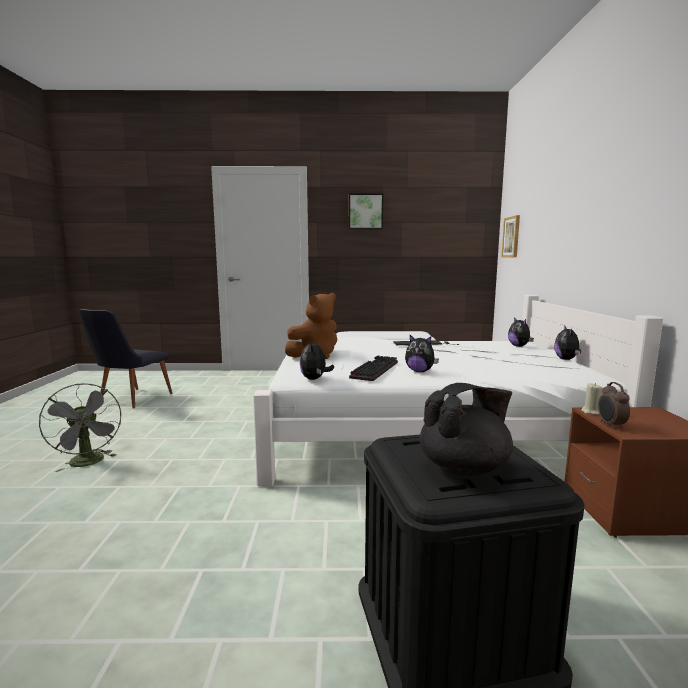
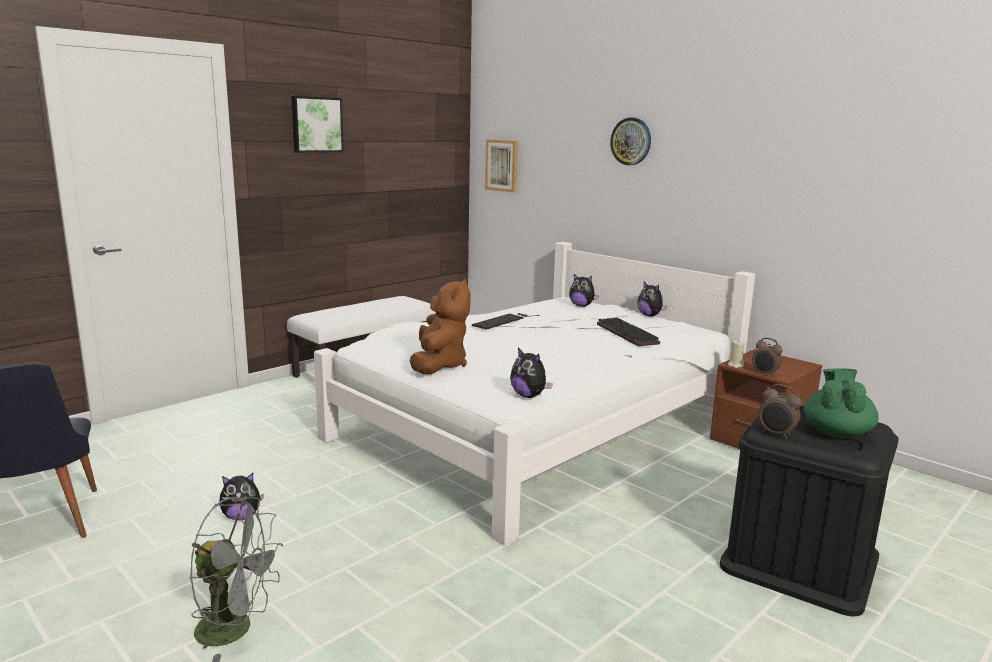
camera: 45 degrees left, 5 degrees up
(374, 369) = (547, 368): keyboard -> keyboard (624, 334)
(393, 446) = (776, 434): none -> alarm clock
(420, 371) = (588, 359): plush toy -> plush toy (241, 516)
(464, 468) = (836, 432): black teapot -> green teapot
(580, 196) = (631, 141): none -> wall clock

